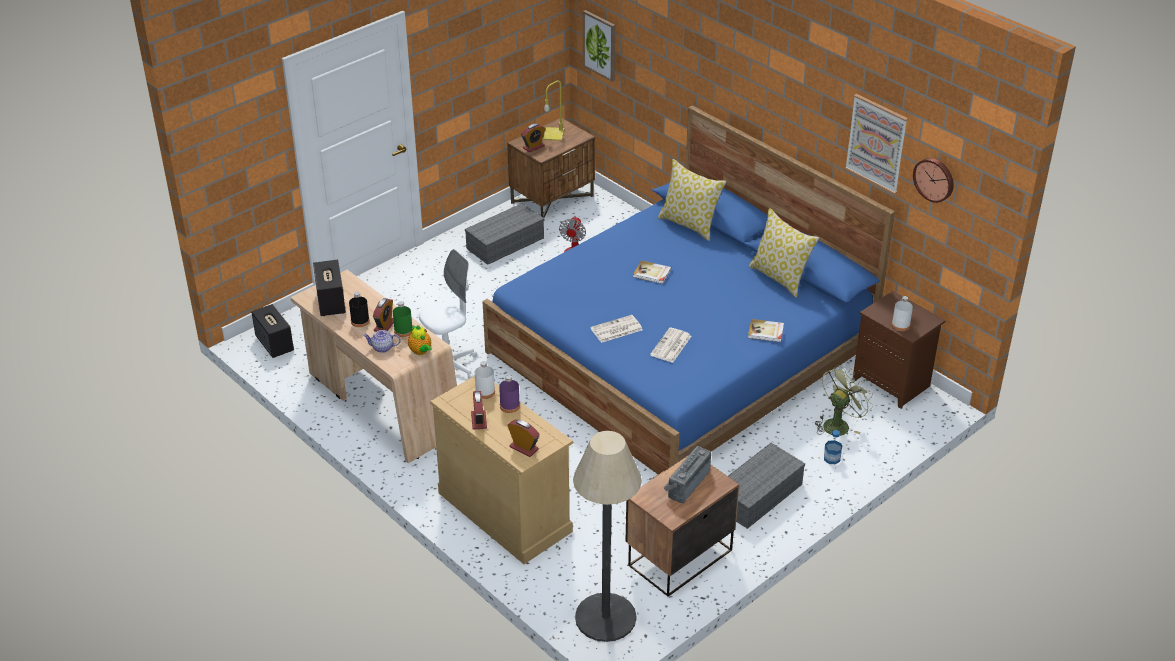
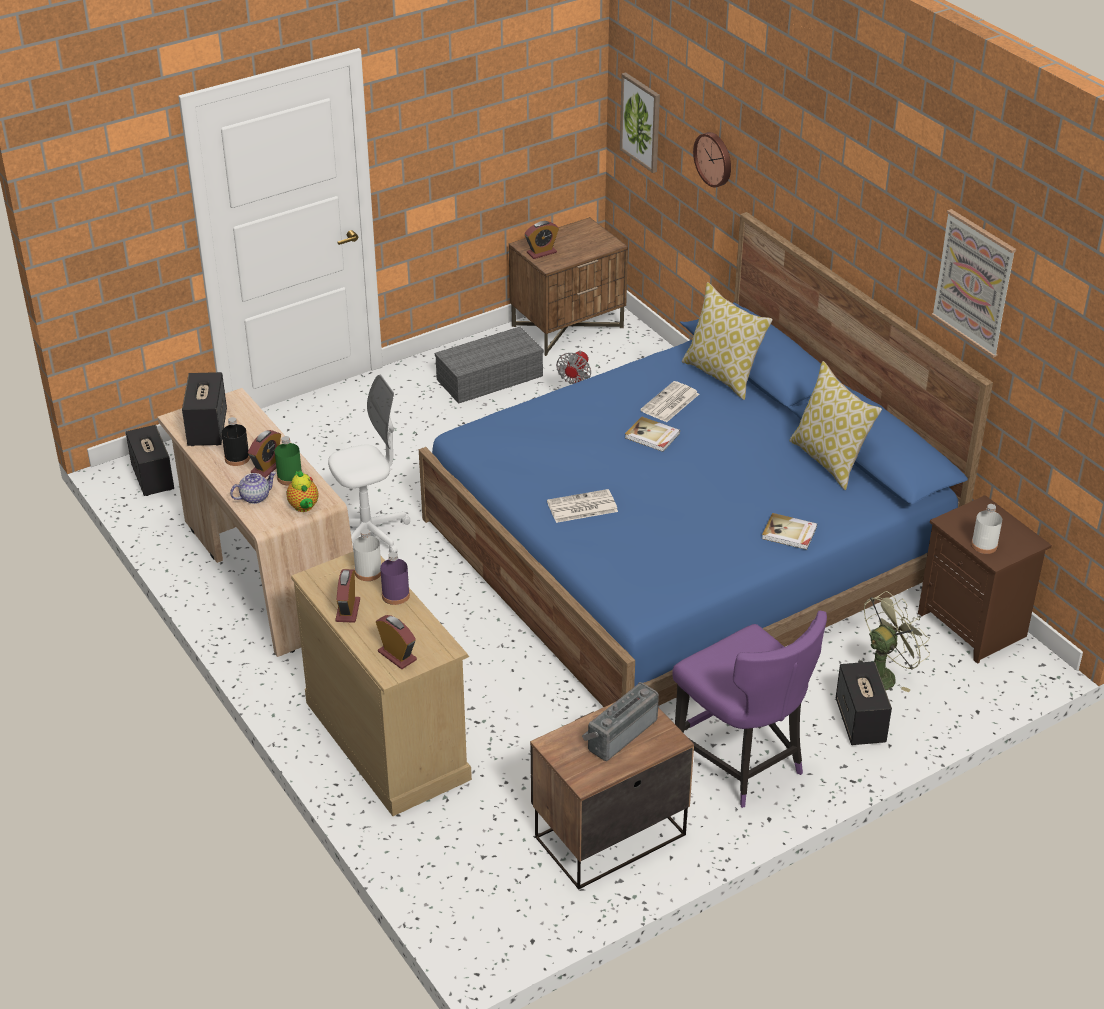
camera: 10 degrees right, 0 degrees up
(382, 348) = (255, 497): teapot -> teapot turned 135 degrees clockwise
(553, 134) = (573, 238): yellow table lamp -> none
(605, 618) = (483, 907): floor lamp -> none
(671, 346) = (651, 538): newspaper -> newspaper (670, 403)
(758, 496) = (742, 763): grey storage box -> purple chair
(832, 458) = (860, 722): bottle -> speaker
(934, 179) = (1047, 340): wall clock -> wall clock (714, 159)

